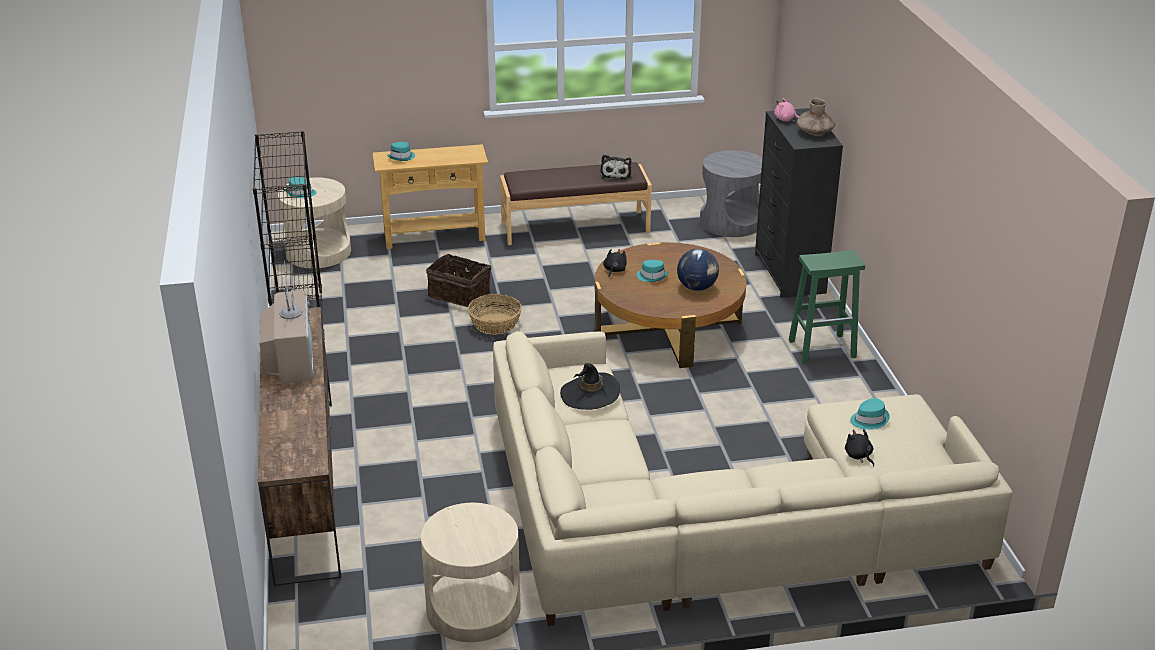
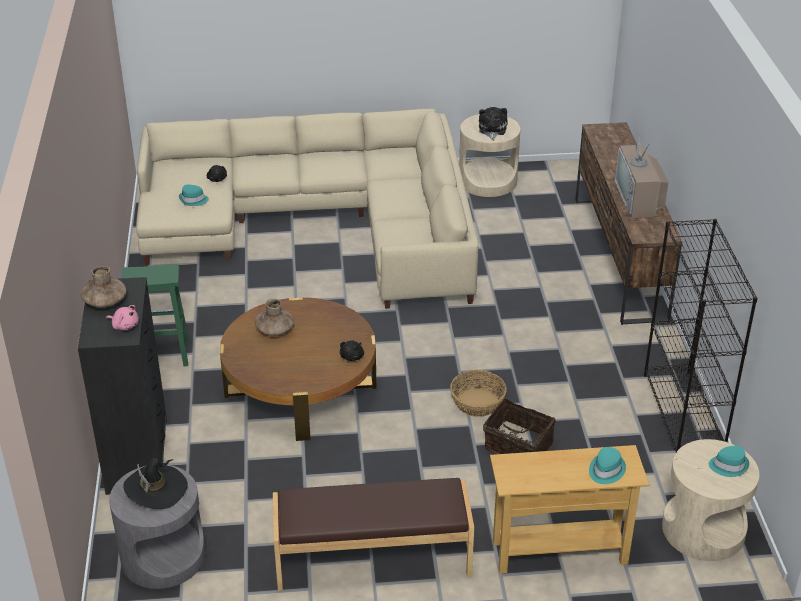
camera: 175 degrees left, 5 degrees up
(590, 394) = (400, 229): black hat -> black hat (156, 489)
(616, 174) = (316, 504): plush toy -> plush toy (492, 130)
(652, 276) = (315, 347): turquoise hat -> none
(697, 288) = (275, 330): globe -> brown vase

